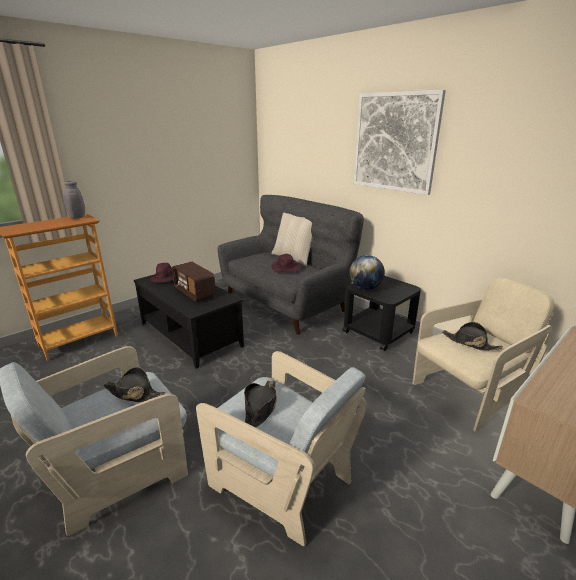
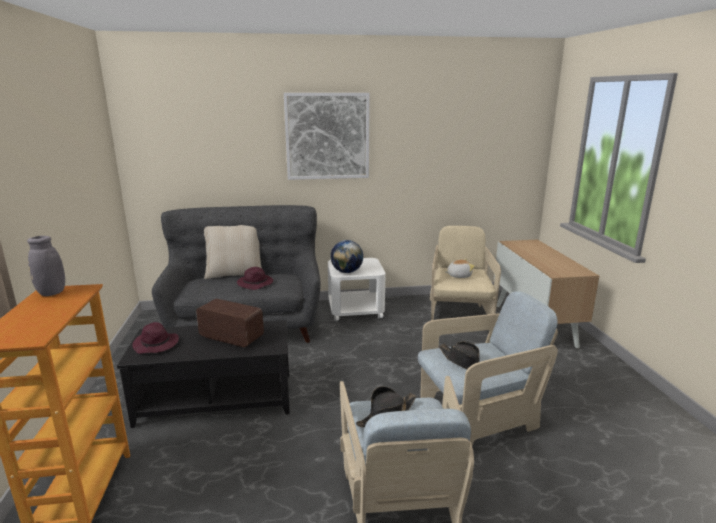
camera: 55 degrees left, 5 degrees down
(195, 293) = (231, 337): radio -> radio turned 150 degrees counterclockwise
(378, 332) = (355, 310): black side table -> white side table
(469, 343) = (458, 275): black hat -> plush toy

